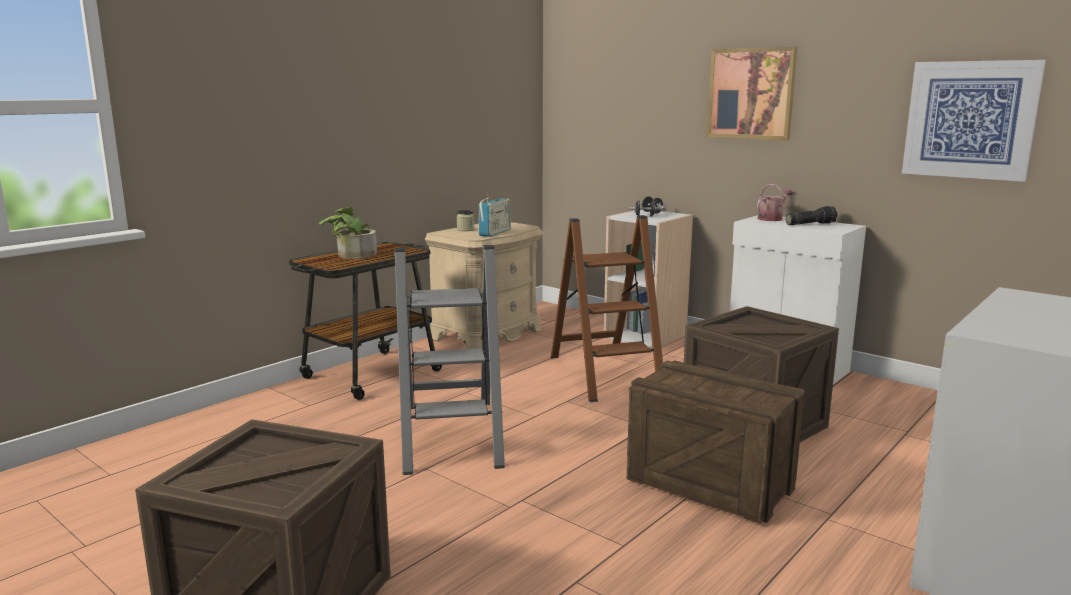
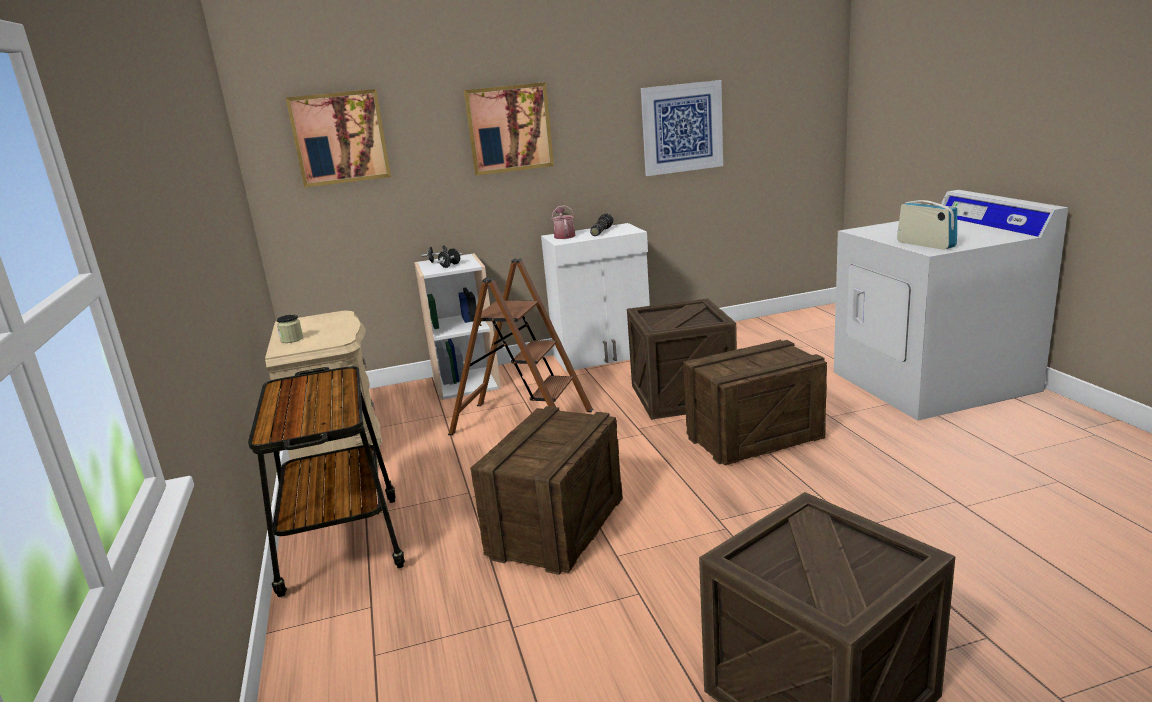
camera: 55 degrees left, 5 degrees up
(351, 255) = (295, 407): potted plant -> none
(450, 434) = (556, 526): grey step ladder -> crate
(495, 232) = (336, 330): radio -> radio (925, 244)
(608, 84) = (339, 138): none -> picture

